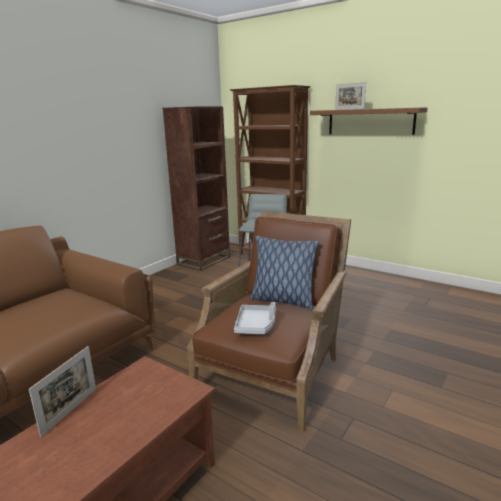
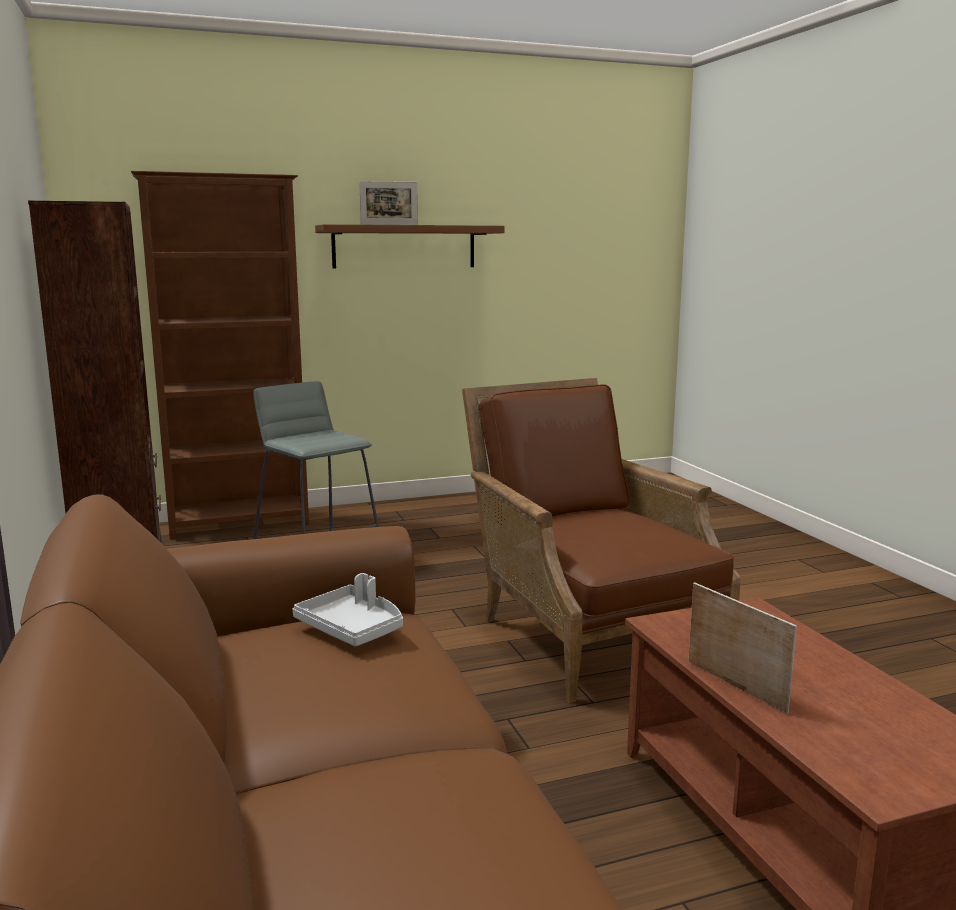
camera: 55 degrees left, 5 degrees down
(256, 325) = (638, 540): grey tray -> grey tray (352, 628)
(282, 300) = (582, 514): pillow -> none

